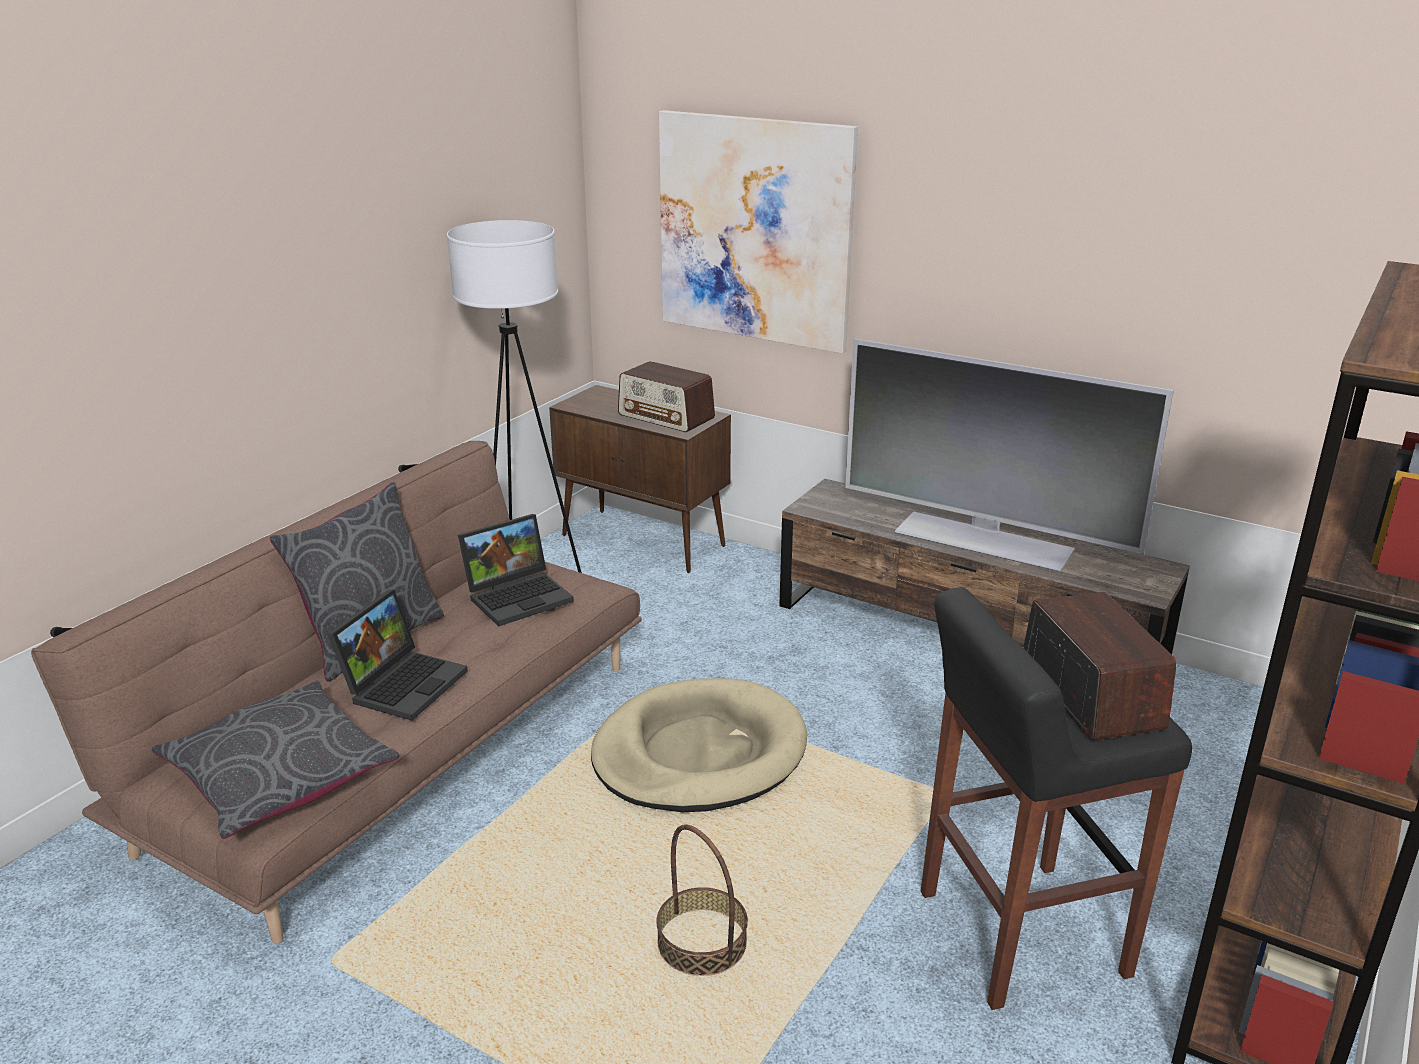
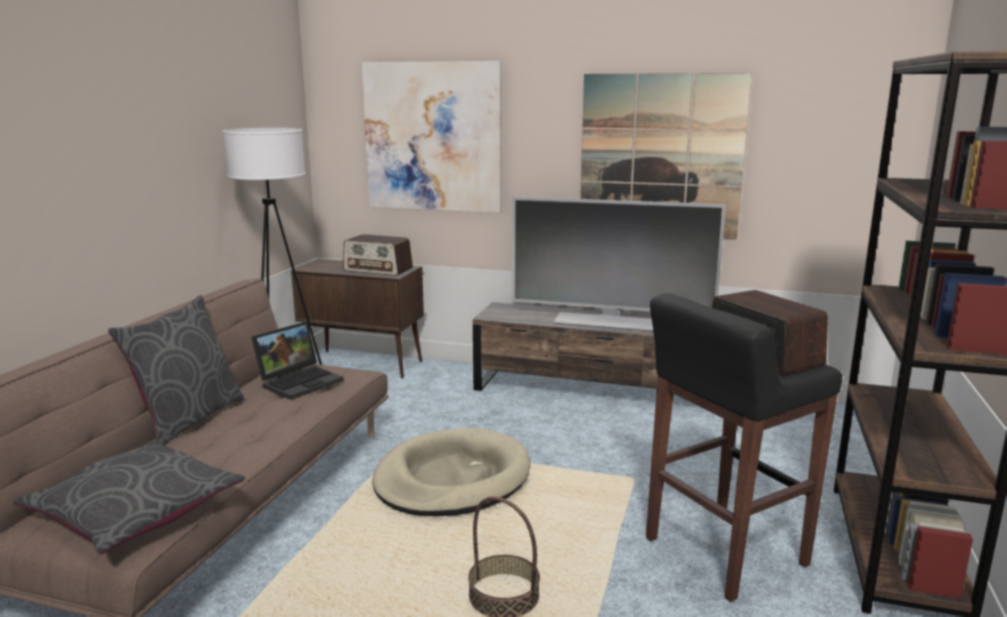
camera: 15 degrees left, 10 degrees down
(403, 683) = (226, 440): laptop -> none
(1087, 297) = (660, 156): none -> picture

